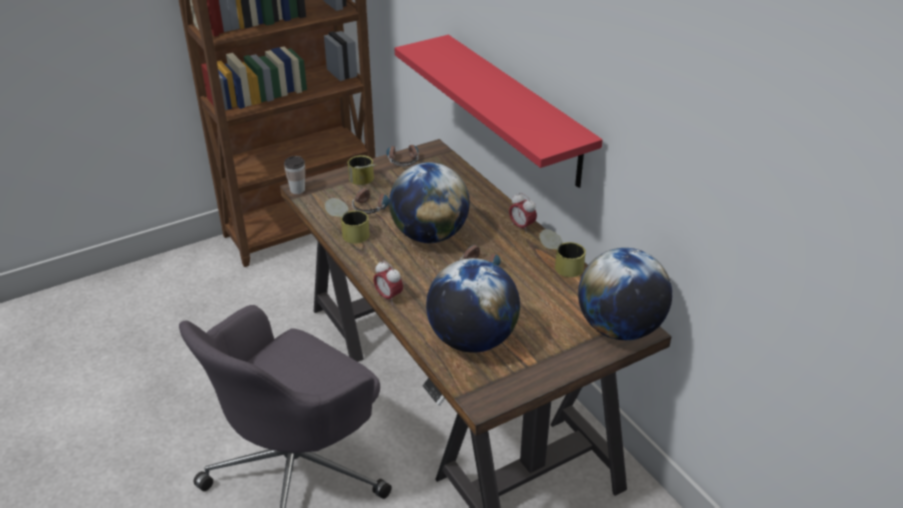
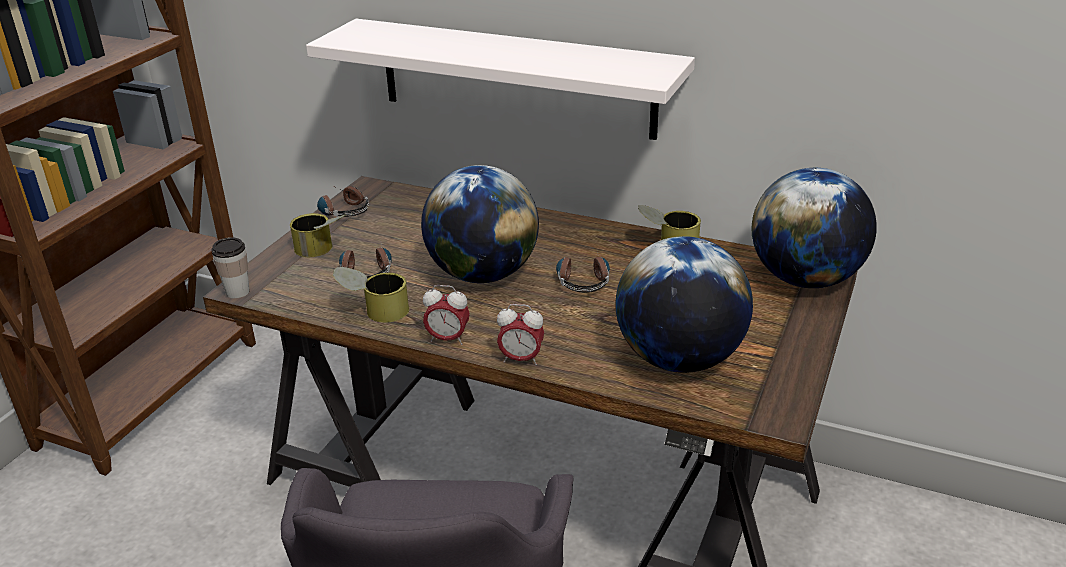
camera: 35 degrees left, 5 degrees down
(516, 110) = (515, 78): red shelf -> white shelf
(521, 227) = (576, 226): alarm clock -> alarm clock (448, 339)

